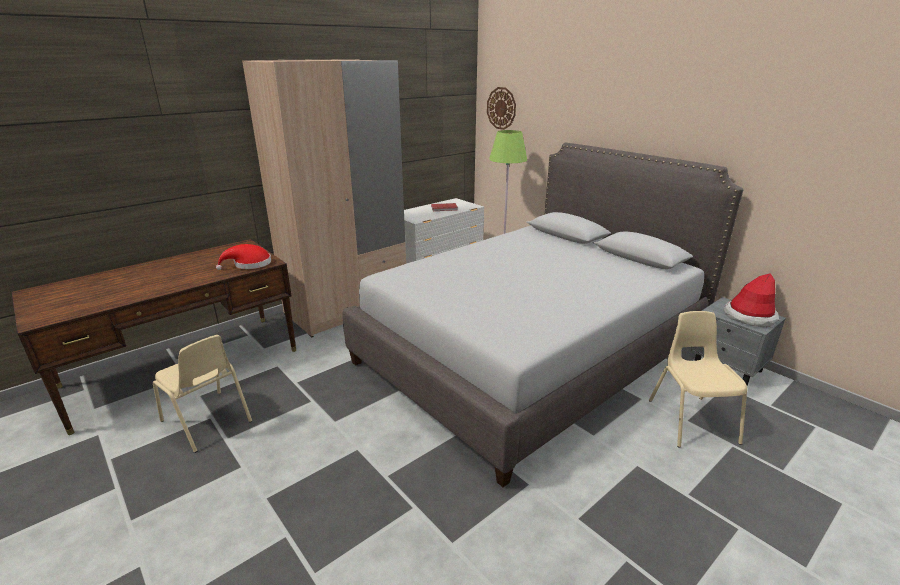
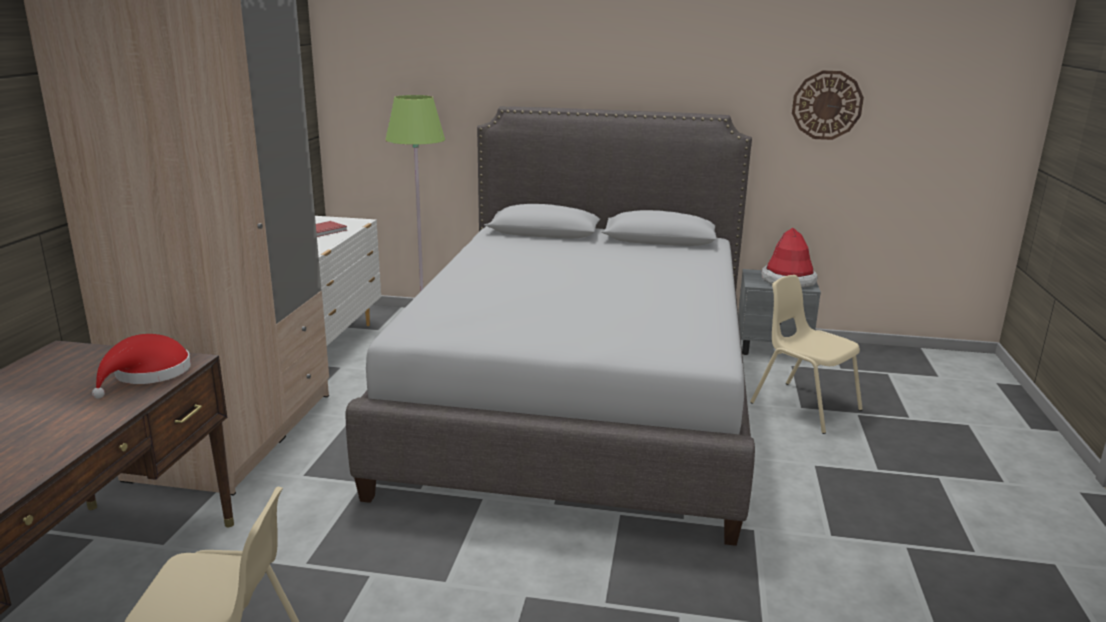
camera: 40 degrees left, 5 degrees down
(501, 108) = (369, 64): wall clock -> wall clock (827, 105)

